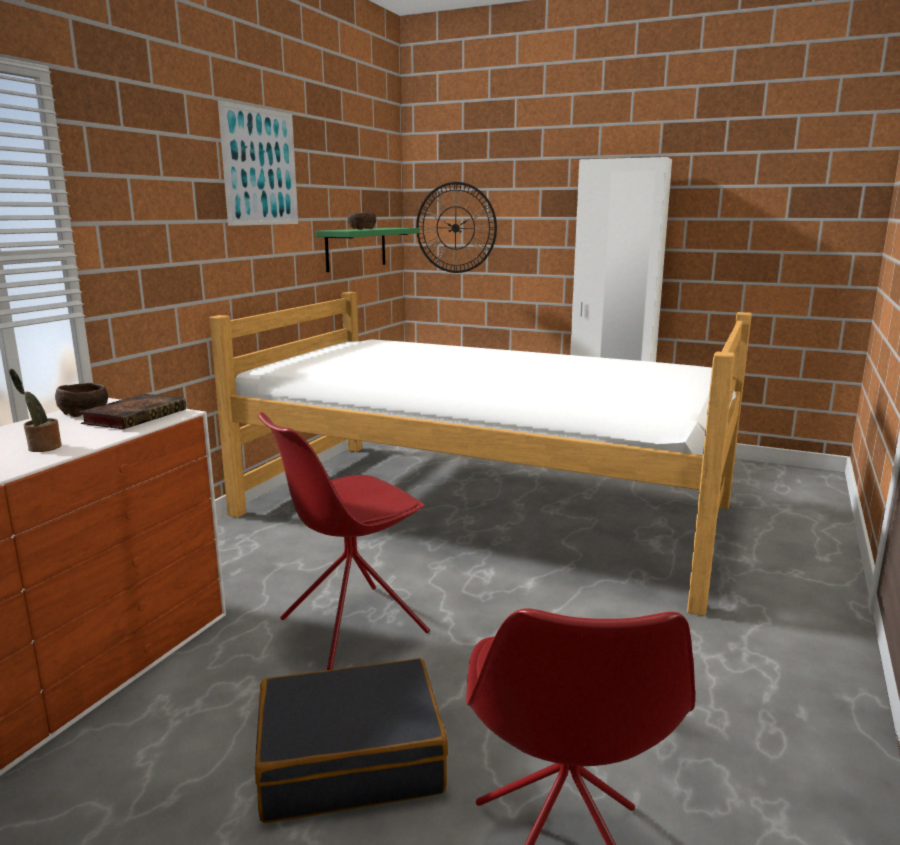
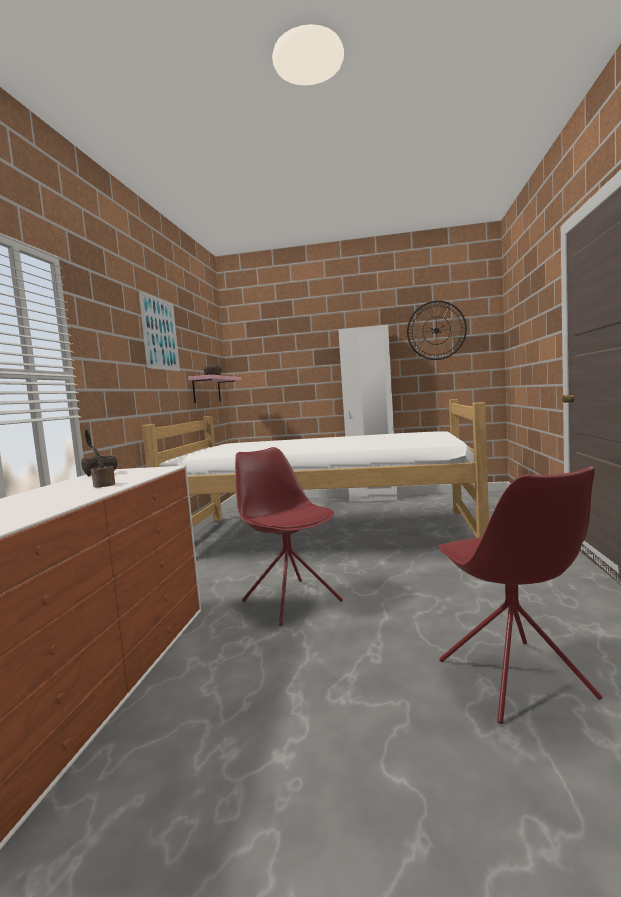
camera: 15 degrees left, 10 degrees down
(136, 416) = (142, 471): book -> none
(350, 626) = (290, 600): red chair -> red chair turned 105 degrees clockwise
(350, 759) = (347, 659): black suitcase -> none
(356, 248) = (207, 390): green shelf -> pink shelf
(455, 228) = (261, 377): wall clock -> wall clock (436, 330)

